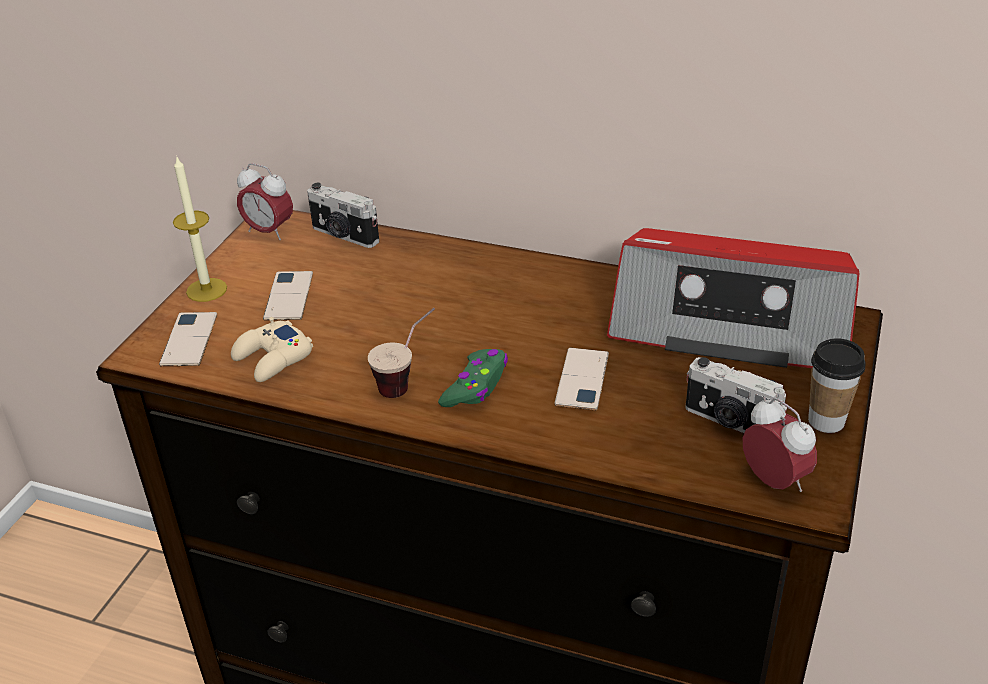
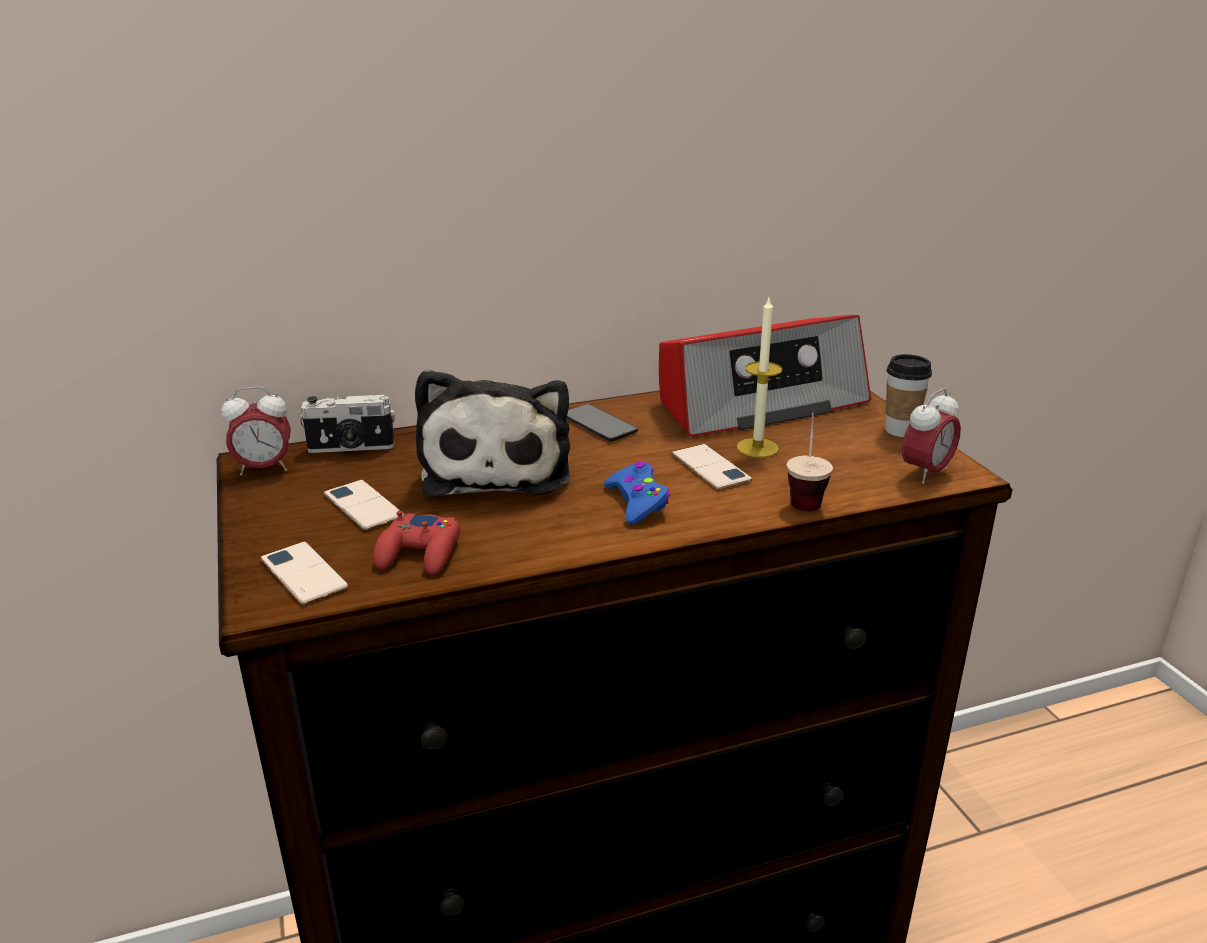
camera: 40 degrees left, 10 degrees down
(206, 290) = (261, 531): candle -> candle (757, 448)
(273, 358) = (420, 553): beige game controller -> red game controller
(407, 381) = (575, 521): cup -> cup (805, 496)
(418, 301) = (497, 467): none -> plush toy
(476, 386) = (637, 502): green game controller -> blue game controller
(552, 290) = (598, 424): none -> phone
(730, 422) = (847, 453): camera -> none
(774, 481) = (925, 473): alarm clock -> alarm clock turned 120 degrees clockwise

